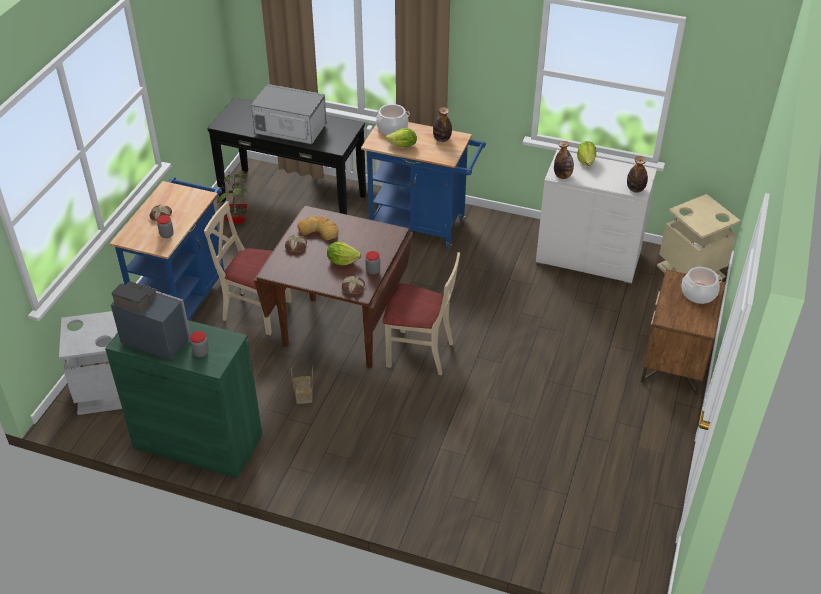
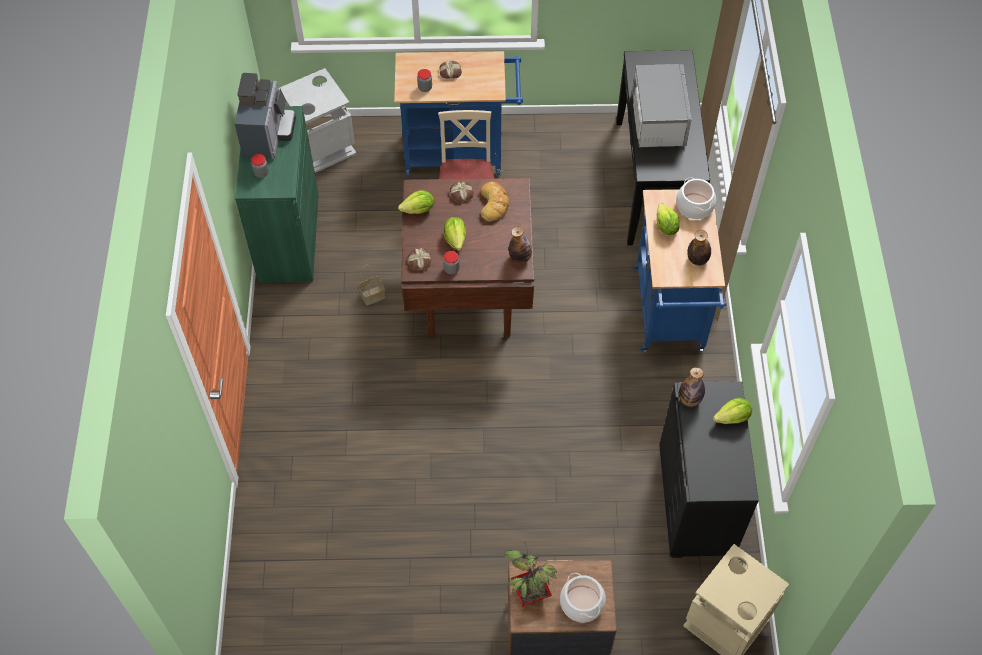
camera: 70 degrees right, 15 degrees up
(236, 220) = (592, 147): potted plant -> potted plant (529, 593)
(297, 275) = (418, 210): none -> lettuce
(420, 353) = (467, 374): beige chair -> none
(588, 257) = (697, 500): white dresser -> black dresser
(635, 189) = (701, 484): bottle -> bottle (520, 258)

